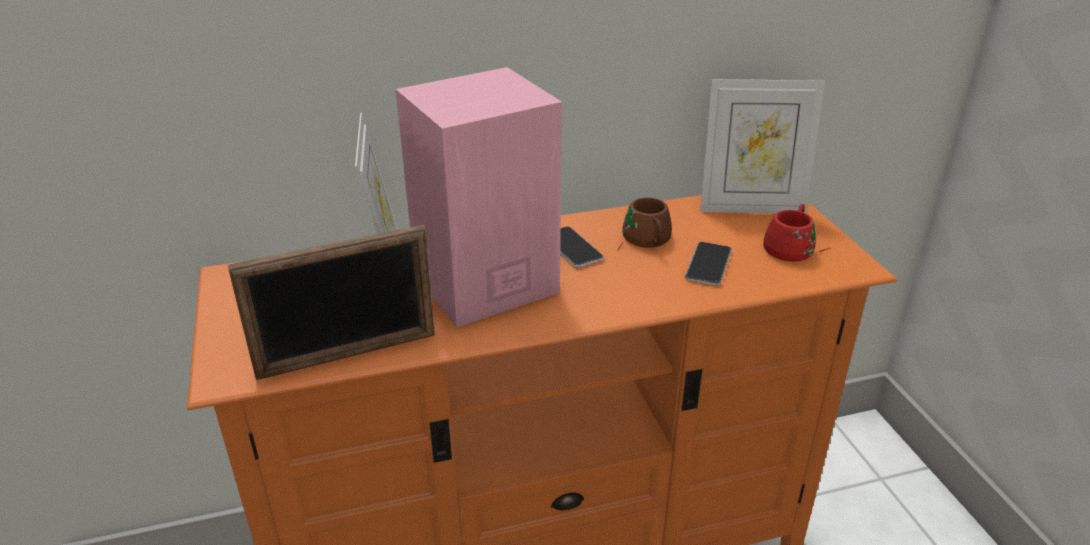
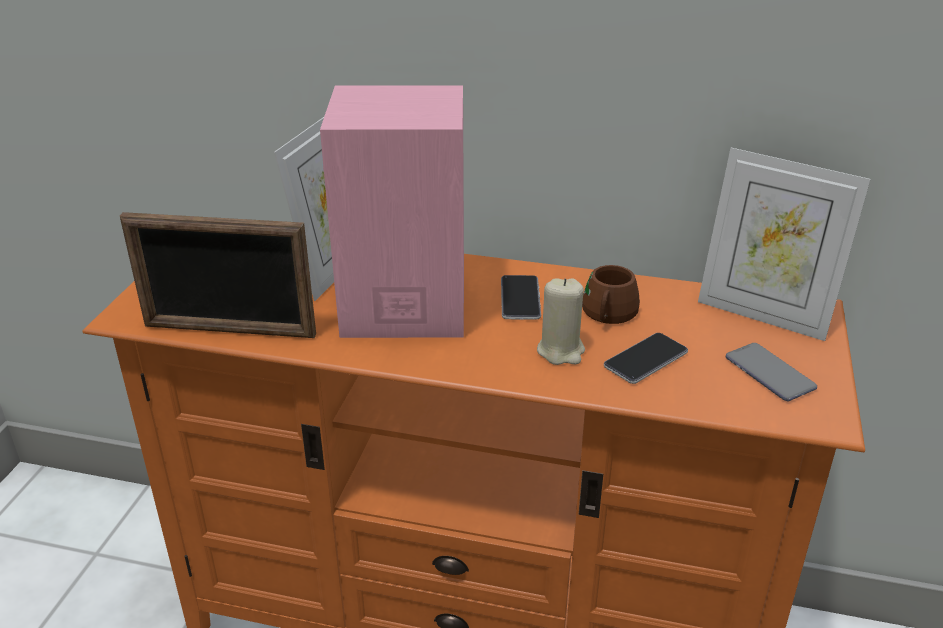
camera: 30 degrees right, 0 degrees up
(643, 278) = (561, 351): none -> beige candle
(795, 247) = (769, 373): red mug -> phone

